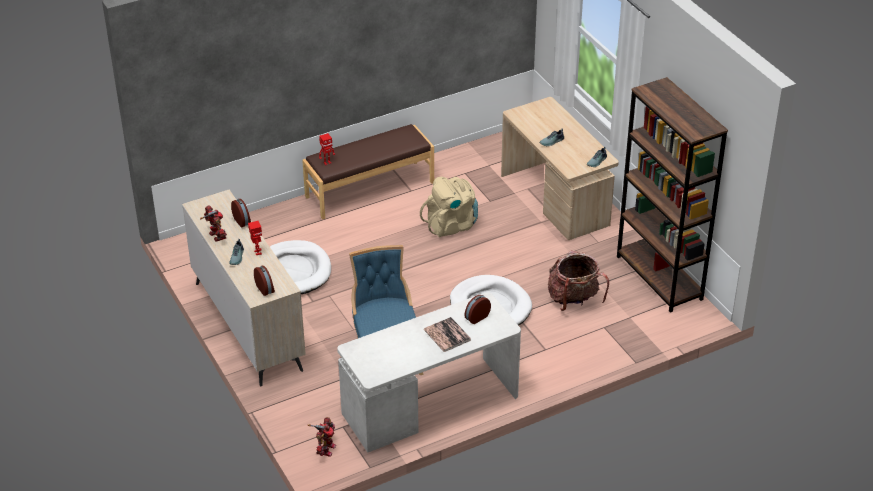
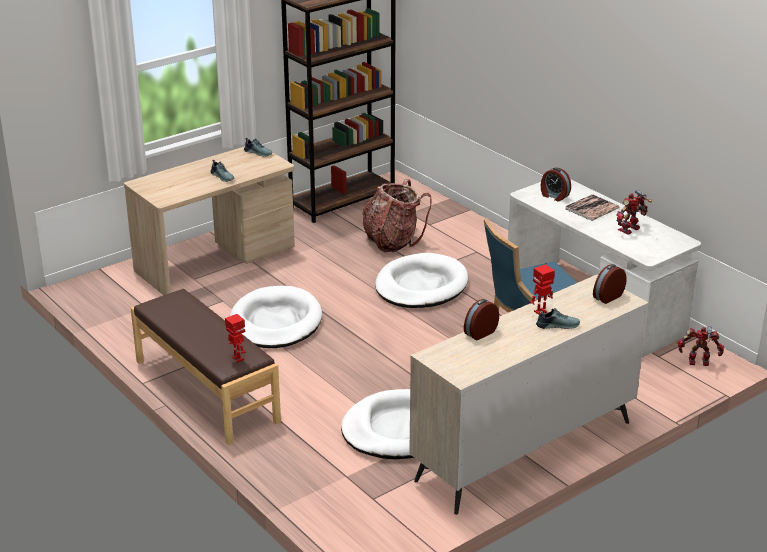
camera: 100 degrees left, 10 degrees down
(216, 236) = (522, 348): toy robot -> toy robot (630, 230)
(451, 225) = (275, 322): beige backpack -> white dog bed

